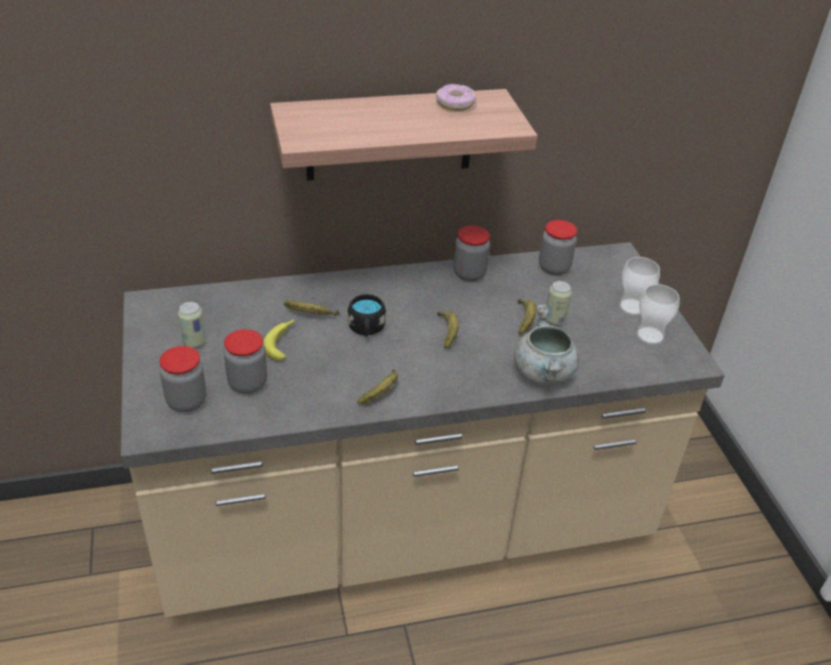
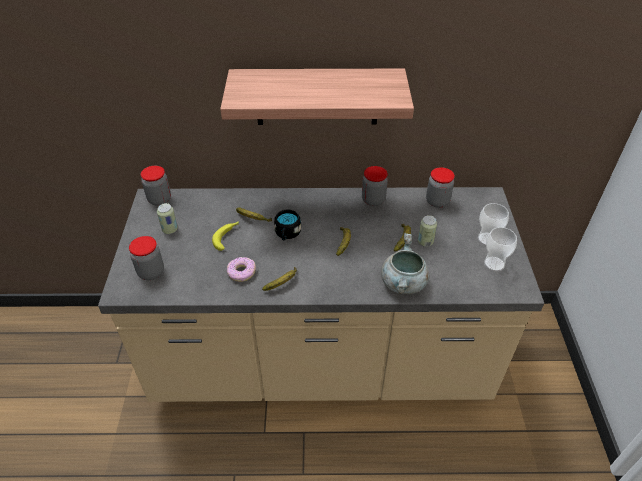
camera: 15 degrees right, 5 degrees up
(247, 383) = (194, 264): jar -> jar (159, 199)
(455, 104) = (361, 78): donut -> donut (241, 272)

